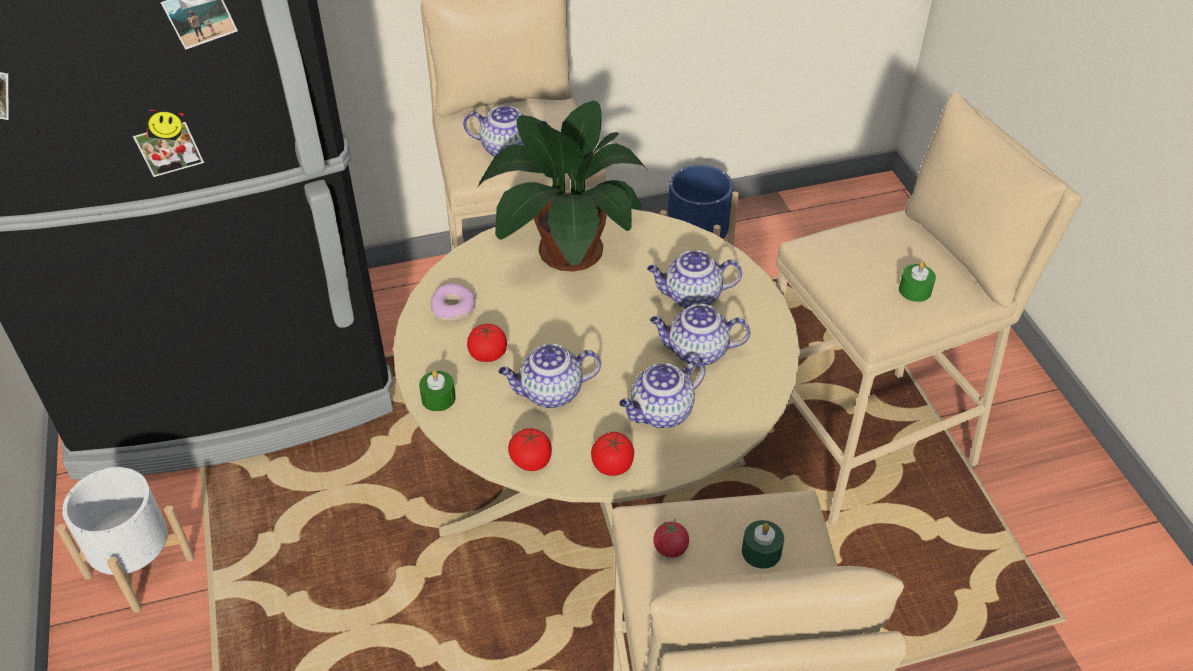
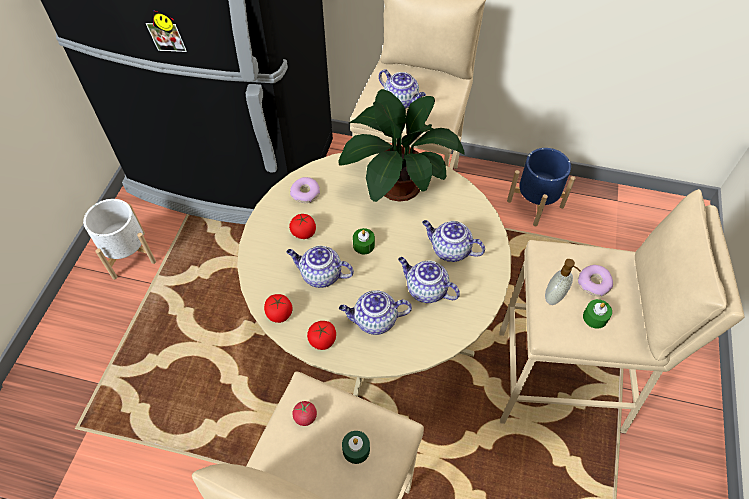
camera: 30 degrees right, 10 degrees up
(438, 398) = (258, 248): green candle -> green candle (363, 245)
(857, 288) = (555, 297): none -> soap dispenser
(887, 257) = (594, 283): none -> donut

